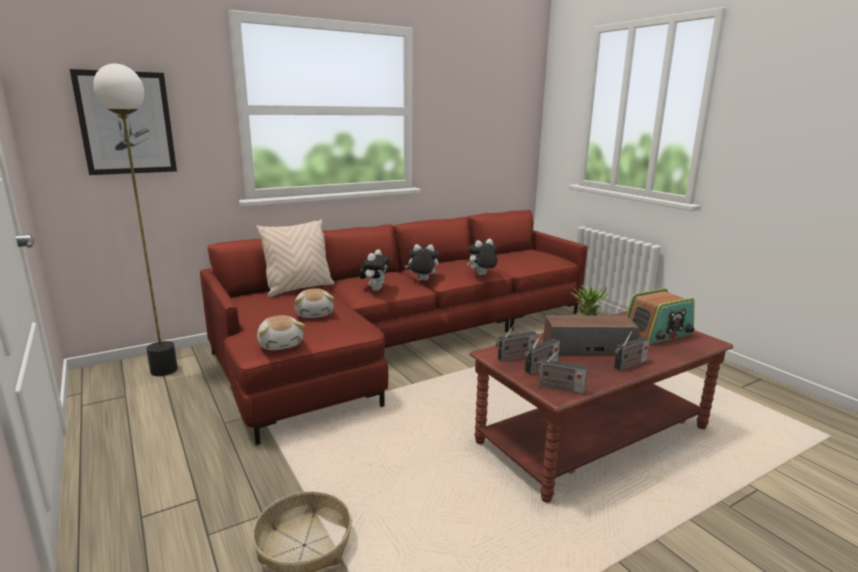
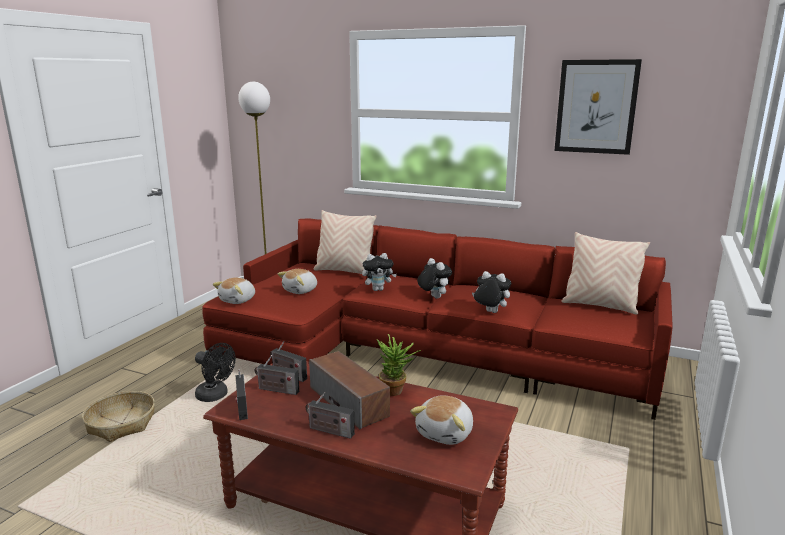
camera: 55 degrees right, 0 degrees up
(126, 123) = (280, 121): picture -> picture (596, 107)
(331, 459) = (216, 396): none -> black fan
(513, 252) = (600, 305): none -> beige pillow
(658, 333) = (446, 433): radio -> plush toy

